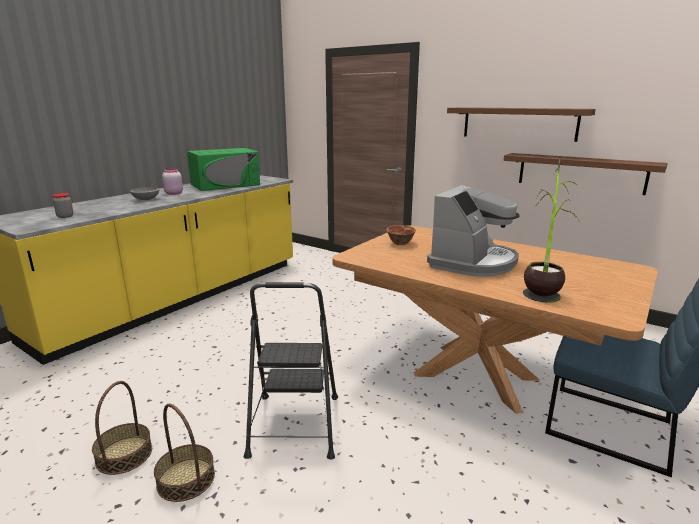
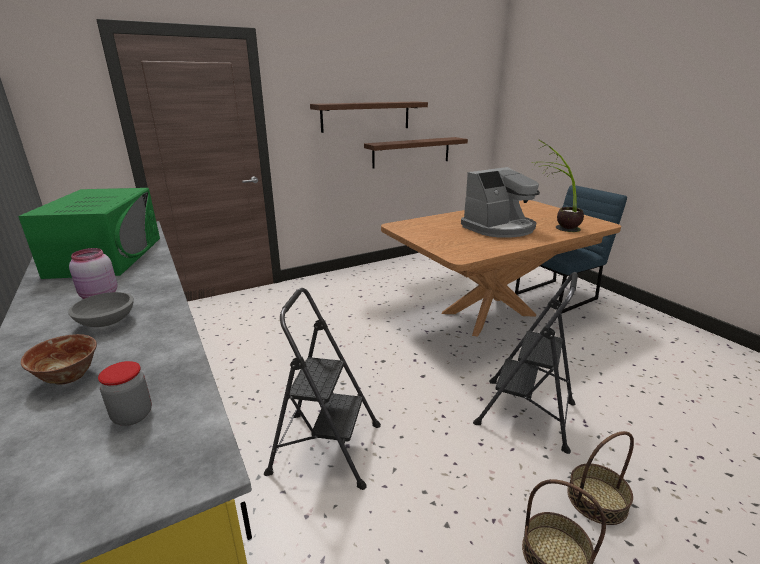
camera: 65 degrees left, 5 degrees up
(210, 338) = (322, 446): none -> black step ladder
(400, 243) = (435, 236): bowl -> bowl (69, 376)
(473, 262) = (499, 228): coffee machine -> coffee machine turned 90 degrees clockwise

